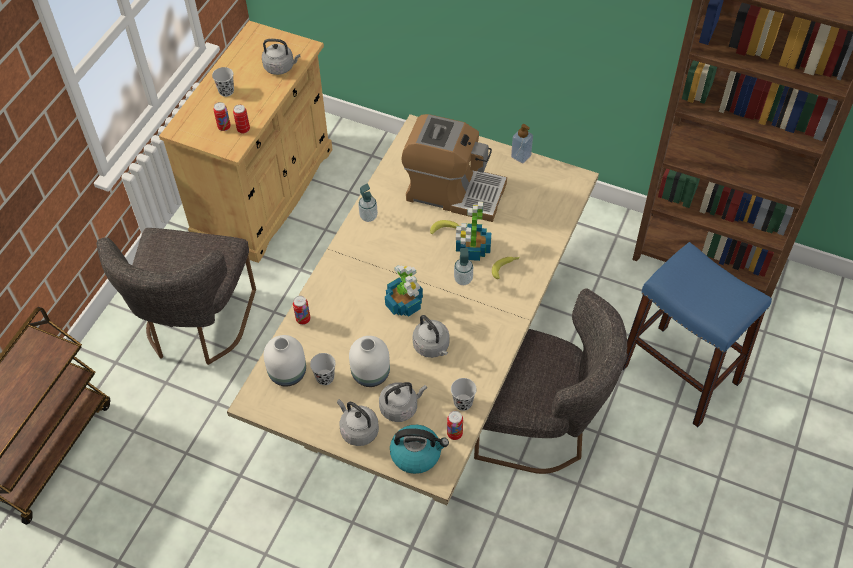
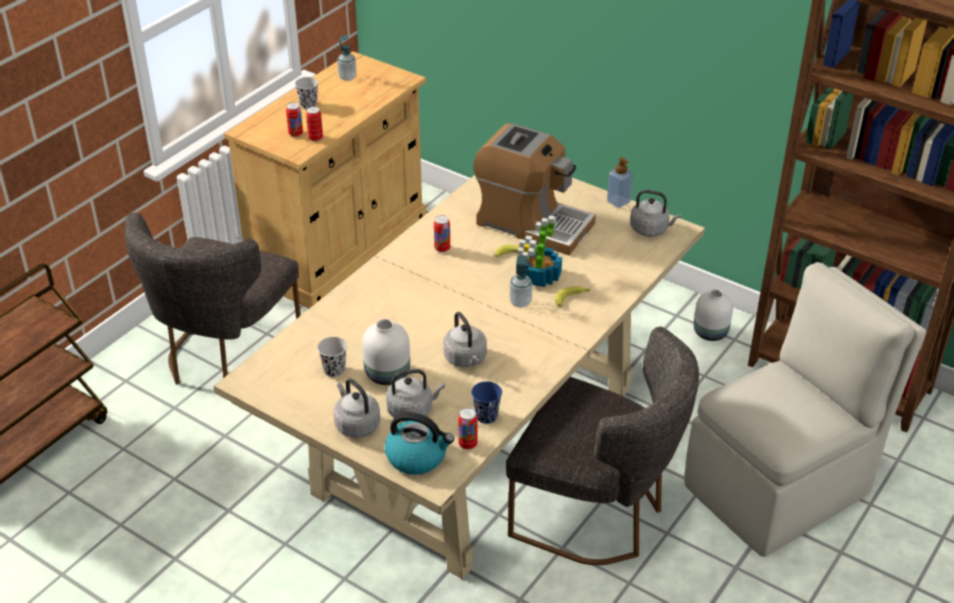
camera: 10 degrees right, 15 degrees down
(281, 67) = (373, 92): grey kettle -> grey kettle (651, 229)
(288, 372) = (294, 360): white vase -> white vase (711, 332)
(303, 319) = (327, 314): can -> can (442, 248)
(368, 216) = (430, 233): soap dispenser -> soap dispenser (347, 77)
(404, 303) = (446, 315): potted plant -> none
(463, 403) = (486, 416): black cup -> blue cup
(679, 374) = (781, 488): blue stool -> beige chair

